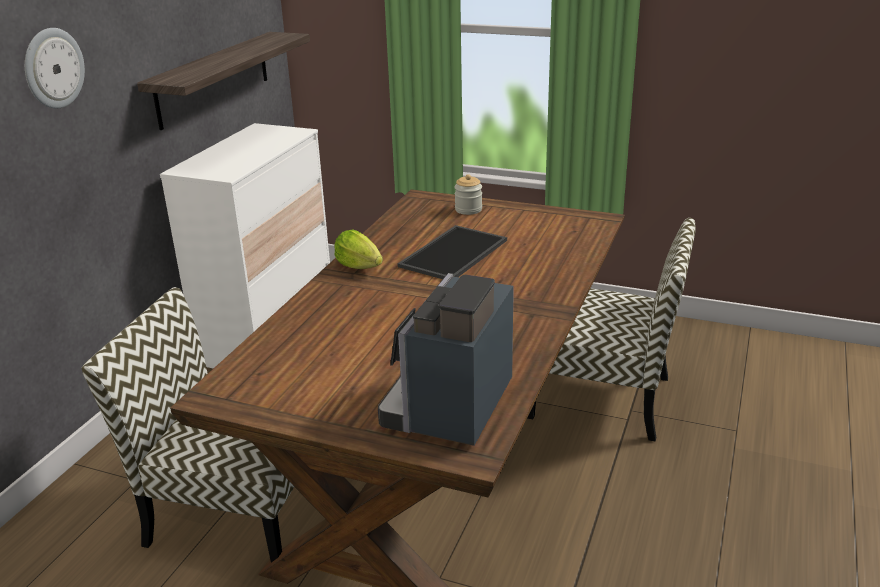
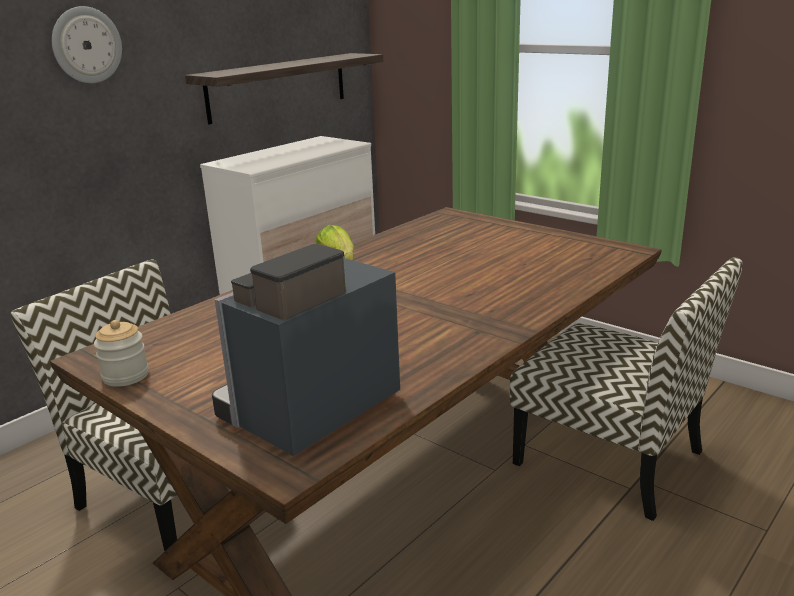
camera: 20 degrees right, 5 degrees down
(454, 254) = (442, 265): tray -> none
(468, 209) = (489, 228): jar -> jar (126, 376)

